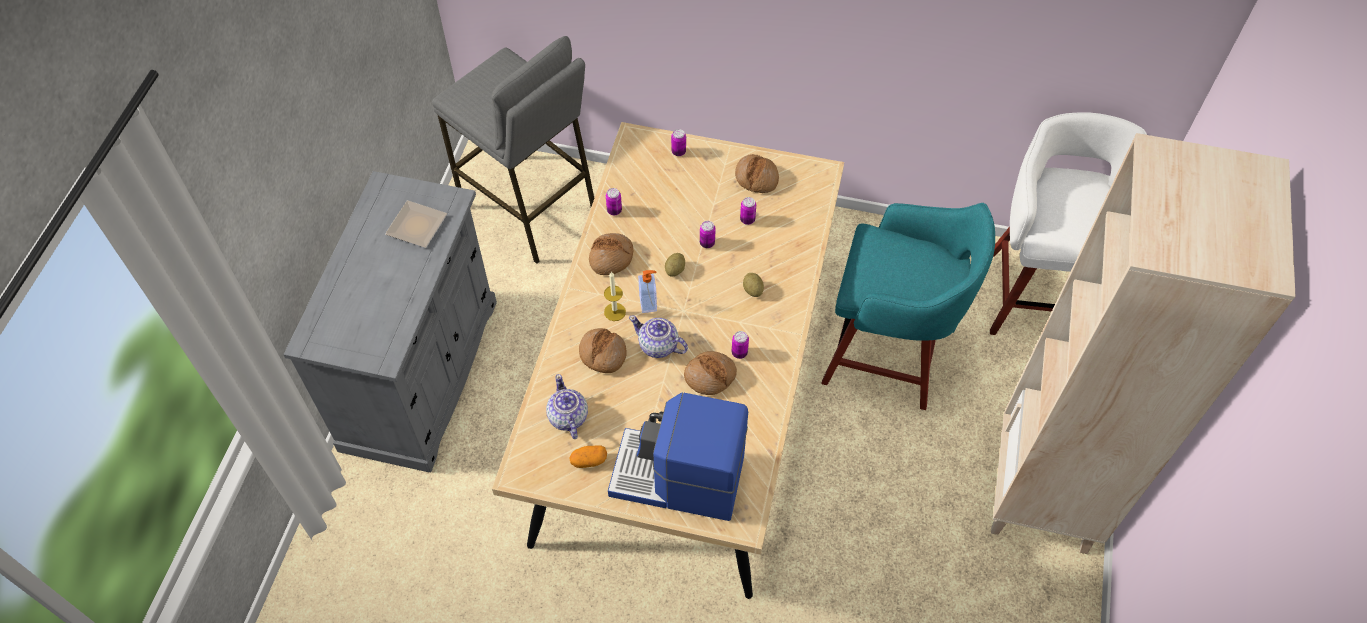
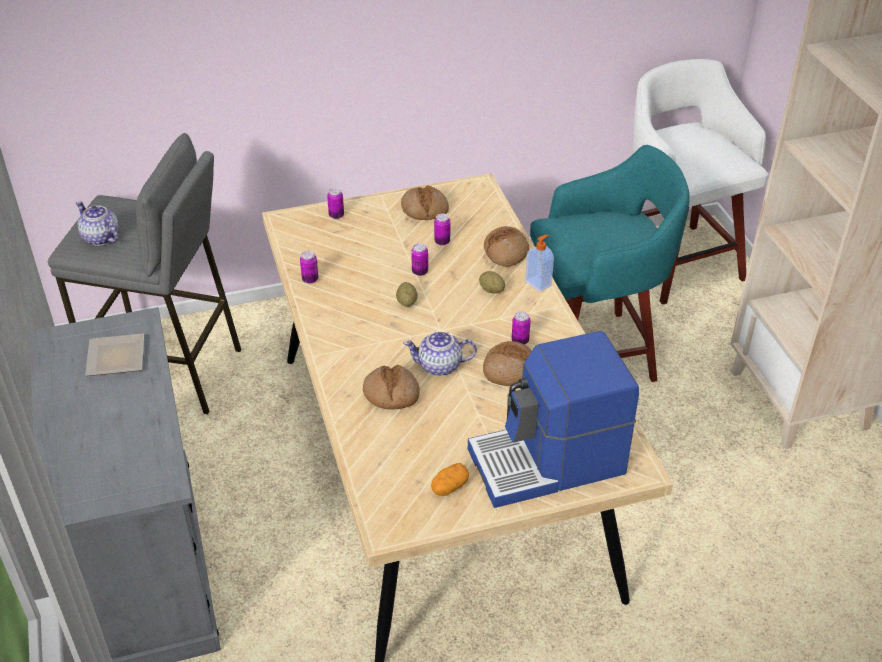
camera: 30 degrees left, 15 degrees down
(568, 417) = (398, 460): teapot -> teapot (101, 238)
(611, 258) = (337, 316): bread -> bread (506, 252)
(614, 312) = (375, 356): candle -> none
(649, 303) = (403, 337): soap dispenser -> soap dispenser (539, 283)

